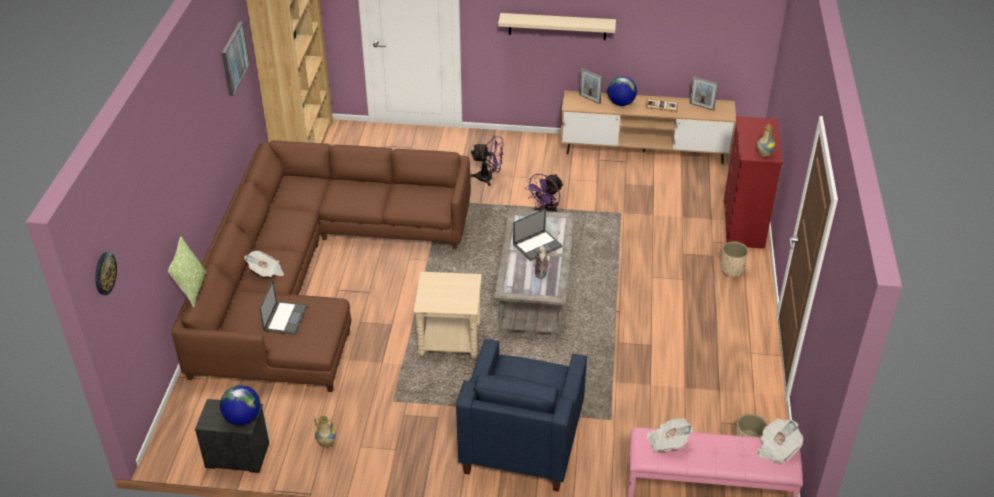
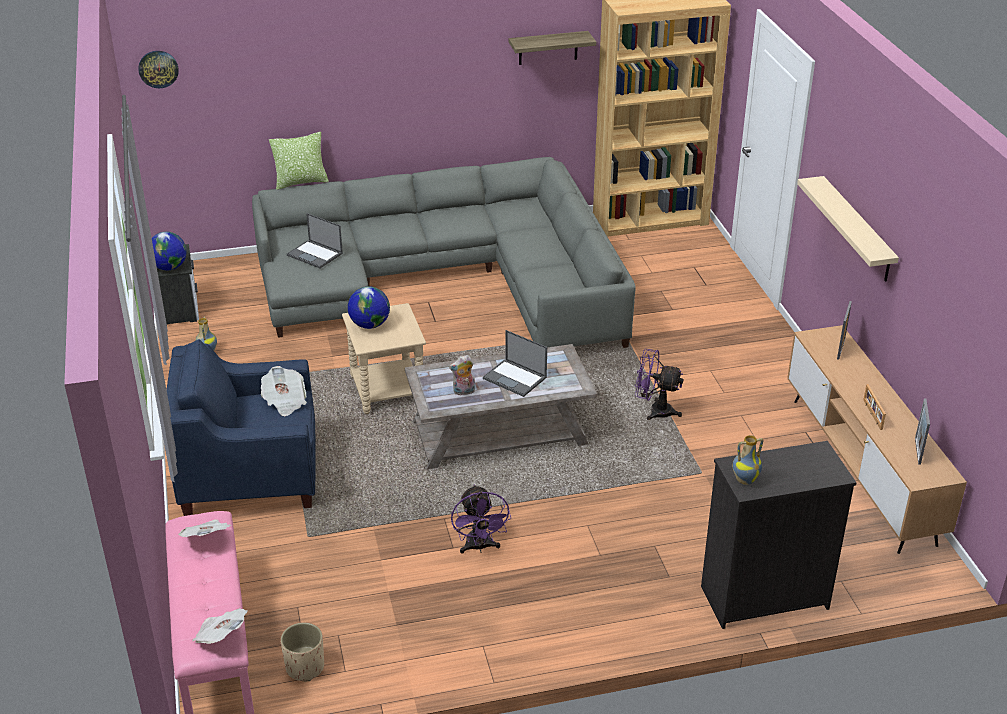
camera: 70 degrees right, 5 degrees down
(234, 58) = (548, 48): picture -> shelf
(266, 272) = (377, 228): newspaper -> newspaper (285, 401)
(285, 318) = (315, 254): laptop -> laptop turned 45 degrees clockwise
(313, 270) = (449, 280): brown sofa -> grey sofa
(489, 178) = (692, 352): purple fan -> purple fan (479, 547)
(621, 103) = (855, 376): globe -> globe (369, 324)
(732, 270) = (650, 600): beige planter -> none
(743, 225) = (763, 597): red dresser -> black dresser

